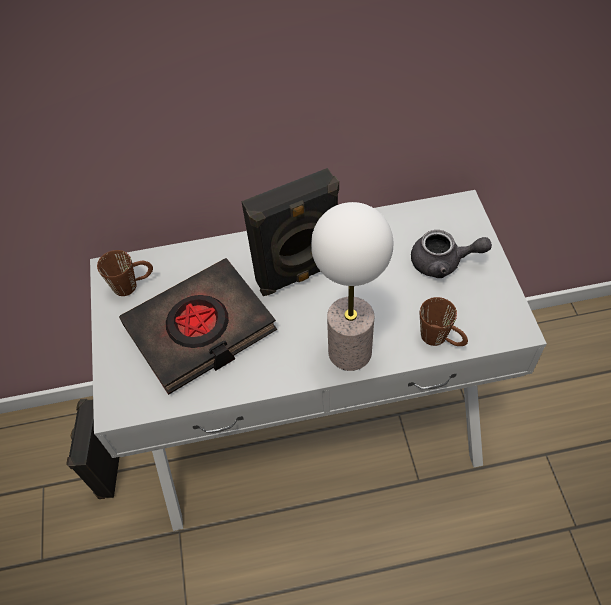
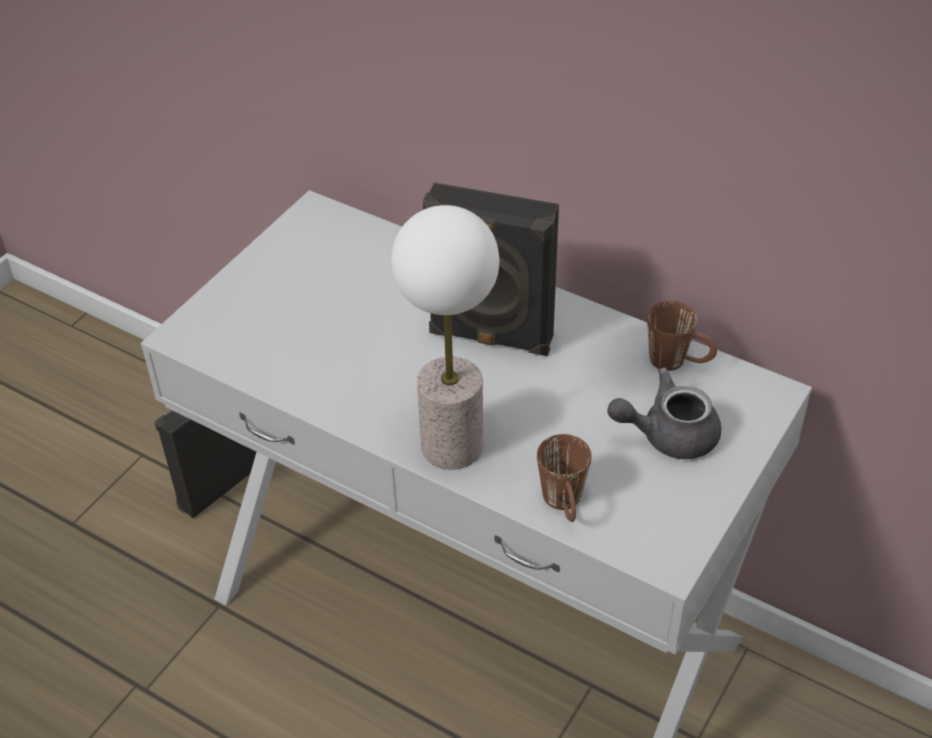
camera: 40 degrees right, 10 degrees down
(133, 284) = (320, 238): brown mug -> brown mug (678, 362)
(200, 330) = (332, 321): black book -> none
(443, 263) = (667, 434): grey teapot -> grey teapot turned 120 degrees clockwise

